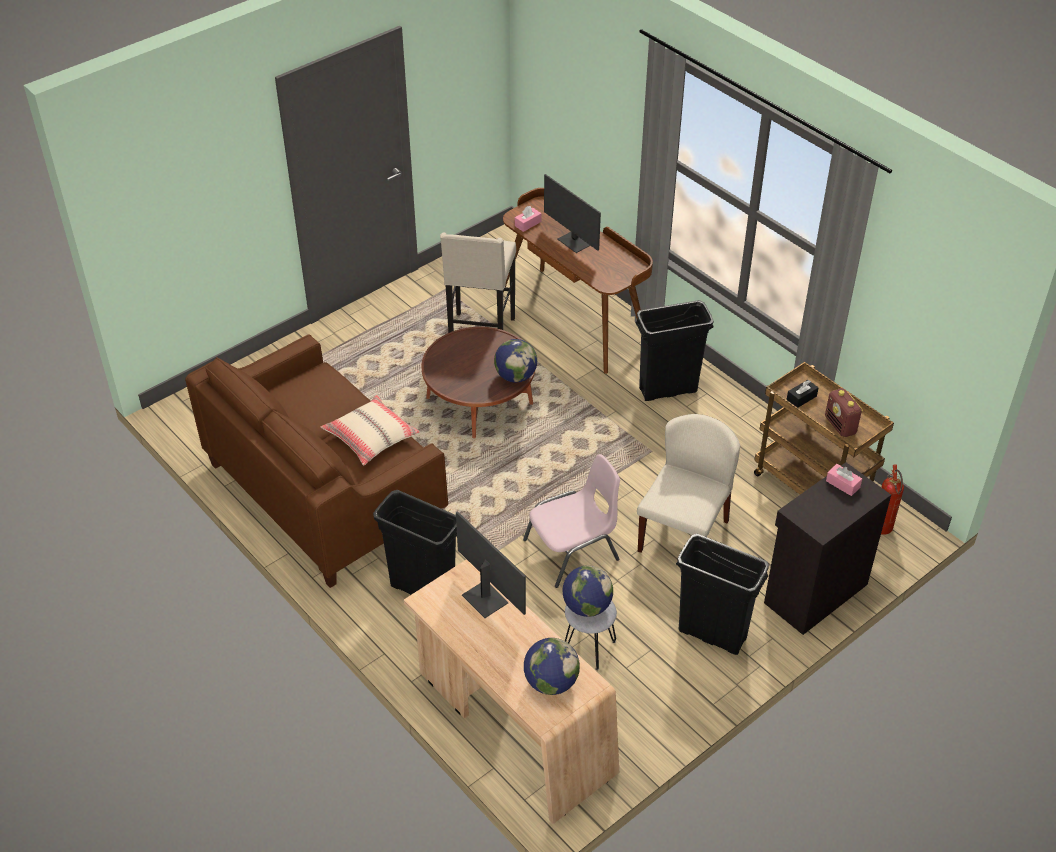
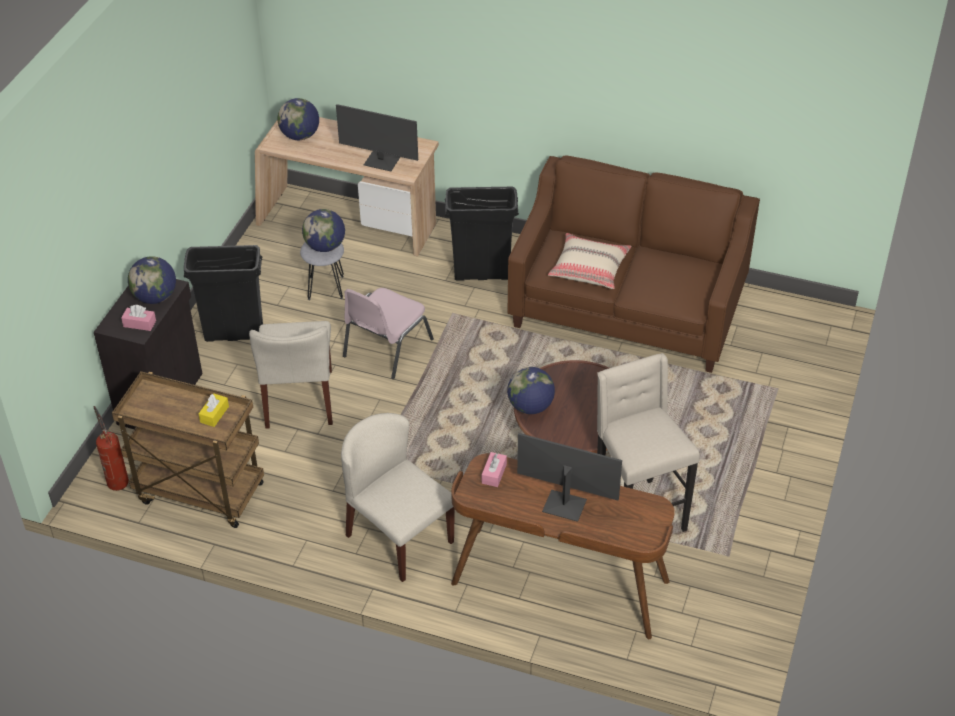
camera: 150 degrees right, 0 degrees up
(528, 224) = (636, 506): pink tissue box -> pink tissue box (494, 474)
(667, 390) = (399, 538): black trash can -> beige chair
(801, 398) = (214, 414): black tissue box -> yellow tissue box
(817, 506) = (155, 297): none -> globe
(840, 426) = (165, 401): radio -> none

